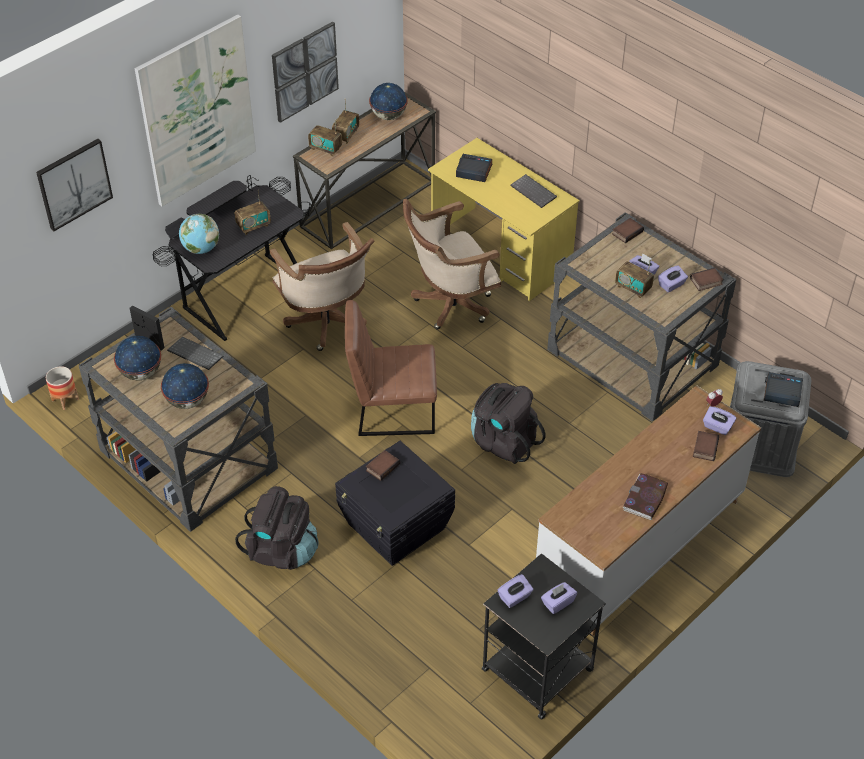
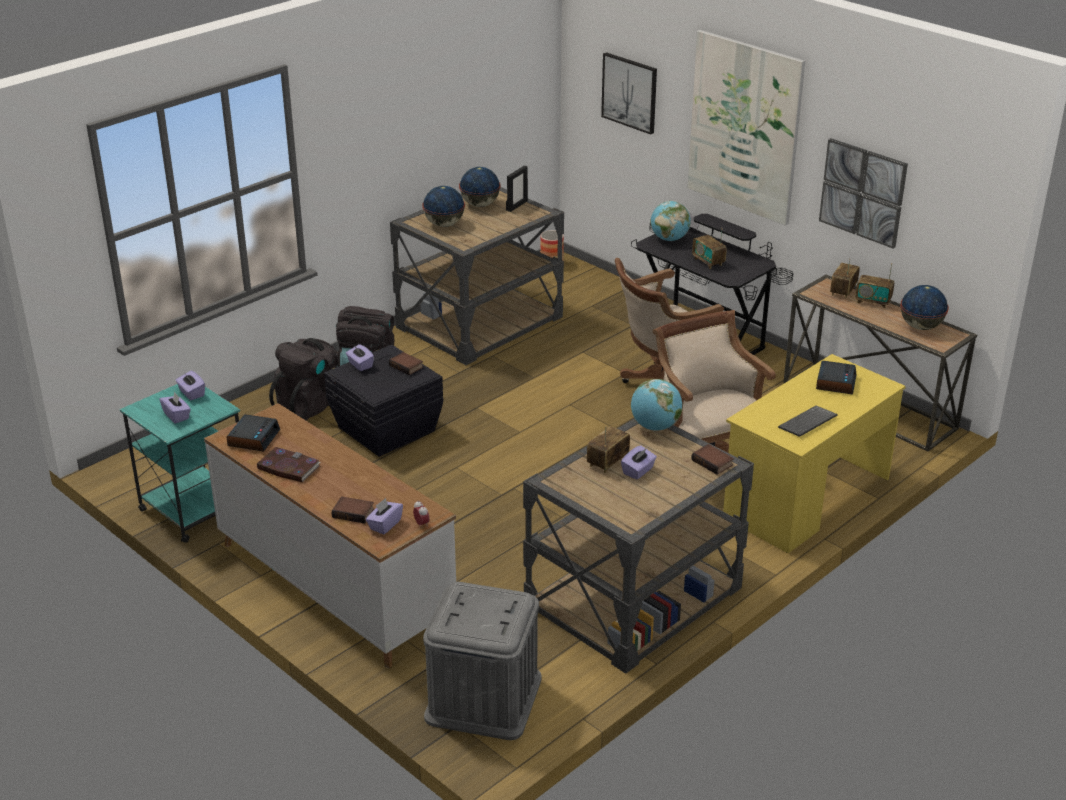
camera: 90 degrees right, 15 degrees down
(194, 354) = (501, 224): keyboard -> none
(392, 410) = (540, 425): brown chair -> none
(503, 442) = (493, 495): black backpack -> black backpack (310, 404)
(536, 671) = (194, 509): black cart -> turquoise cart
(580, 260) = (655, 427): none -> globe
(671, 285) = (616, 491): purple tissue box -> purple tissue box (360, 365)
(706, 282) = (623, 518): book -> none
(781, 393) = (471, 619): alarm clock -> alarm clock (253, 438)

